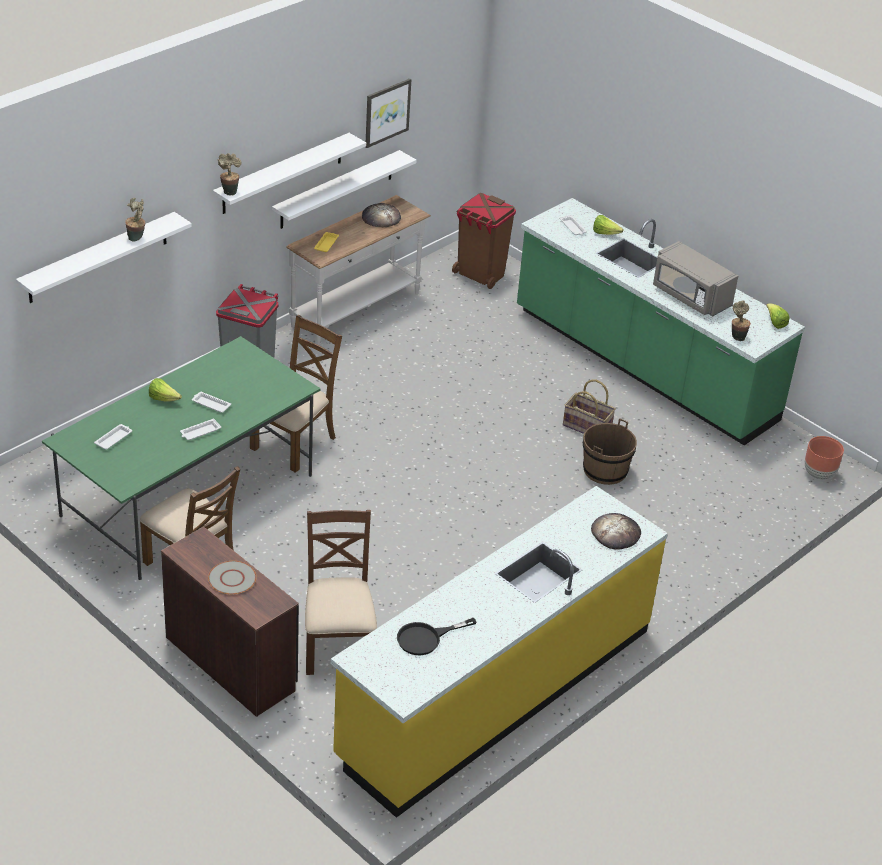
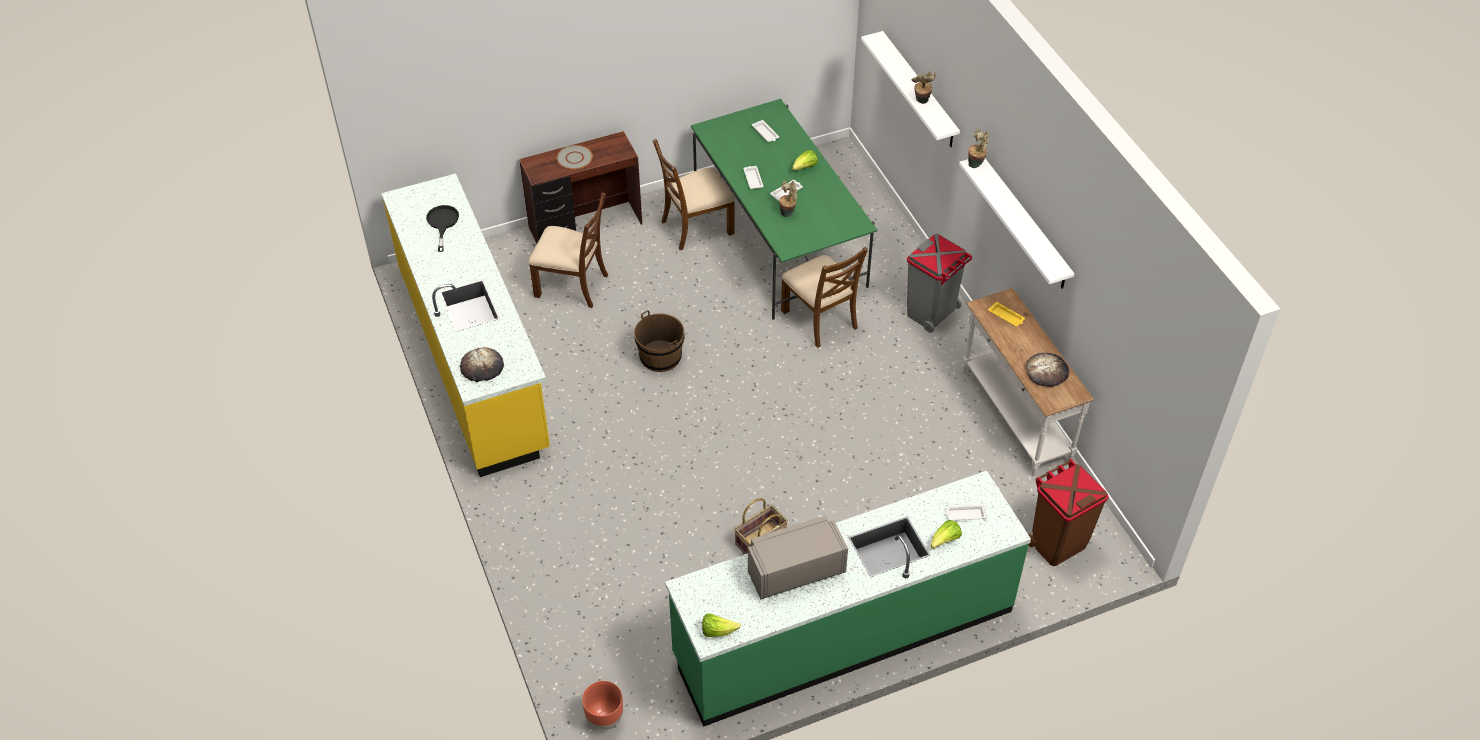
camera: 115 degrees right, 10 degrees up
(337, 190) = (1056, 309): white shelf -> none
(387, 112) = (1105, 308): picture -> none
(605, 470) = (690, 529): brown bucket -> brown bucket (660, 357)
(737, 336) = (707, 582): potted plant -> potted plant (788, 213)

